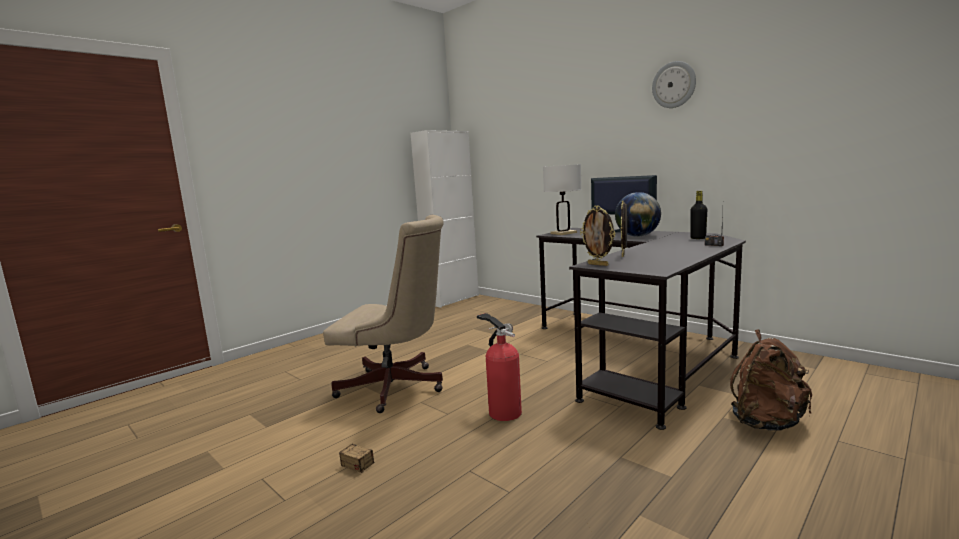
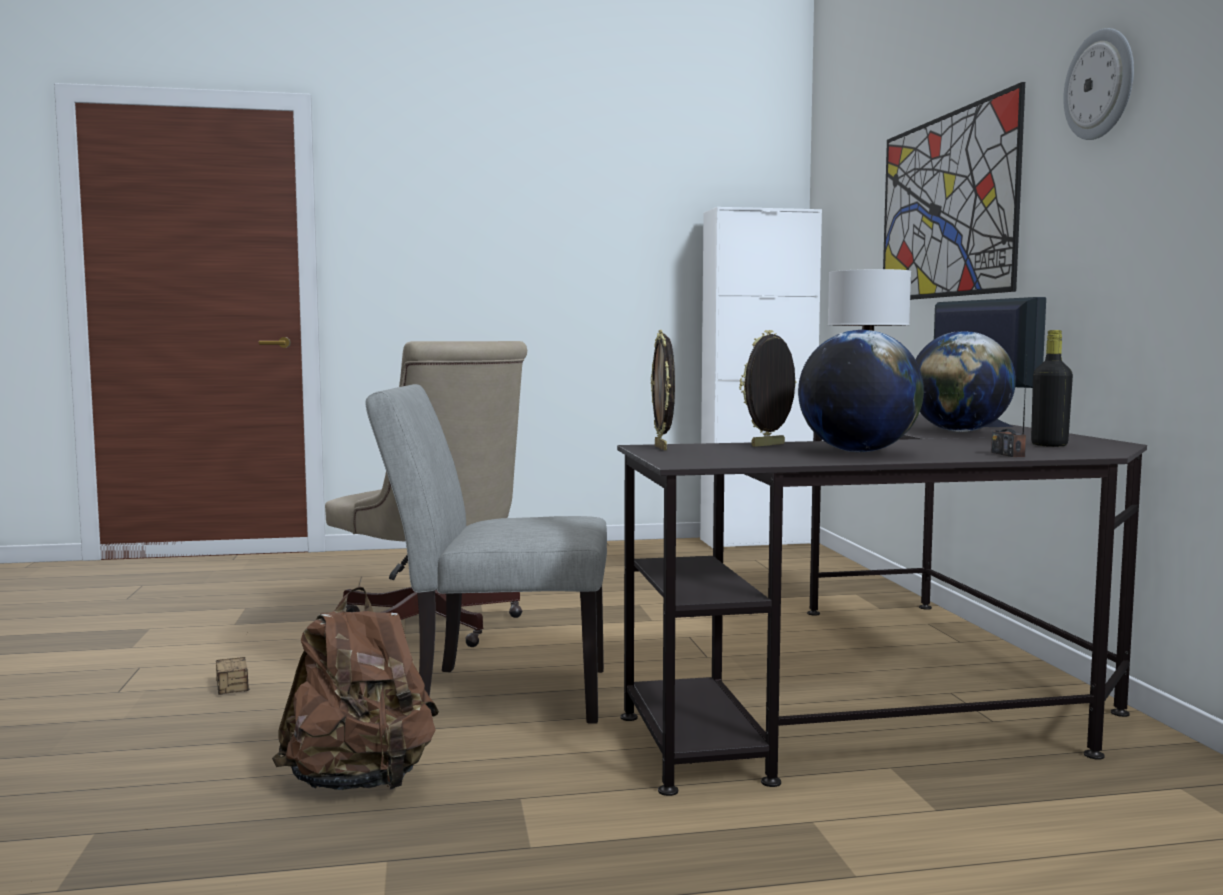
camera: 35 degrees right, 5 degrees down
(503, 411) = (496, 693): fire extinguisher -> grey chair
(568, 133) = (945, 206): none -> picture
(670, 253) = (858, 452): none -> globe
(766, 422) = (876, 859): brown backpack -> brown backpack (361, 783)

